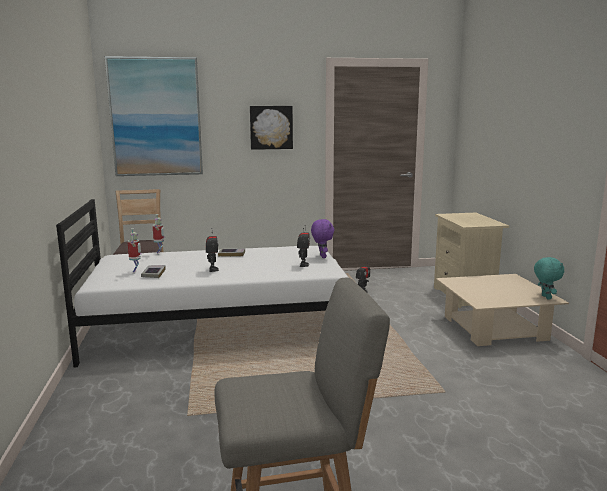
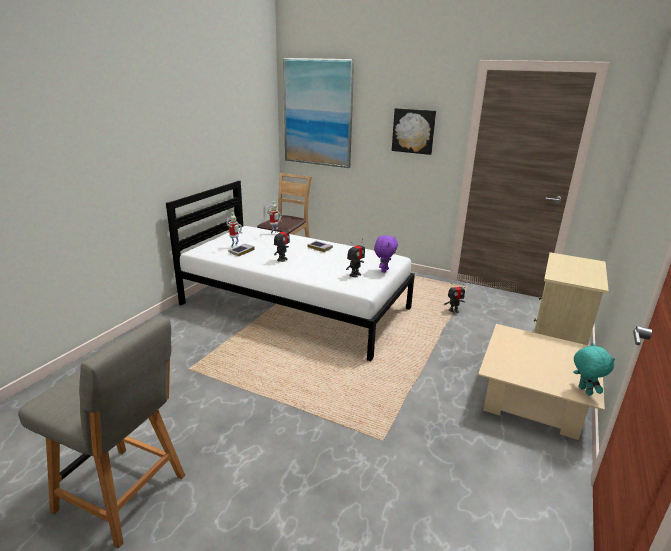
camera: 35 degrees right, 10 degrees up
(545, 297) = (584, 391): turquoise plush toy -> turquoise plush toy turned 45 degrees counterclockwise

